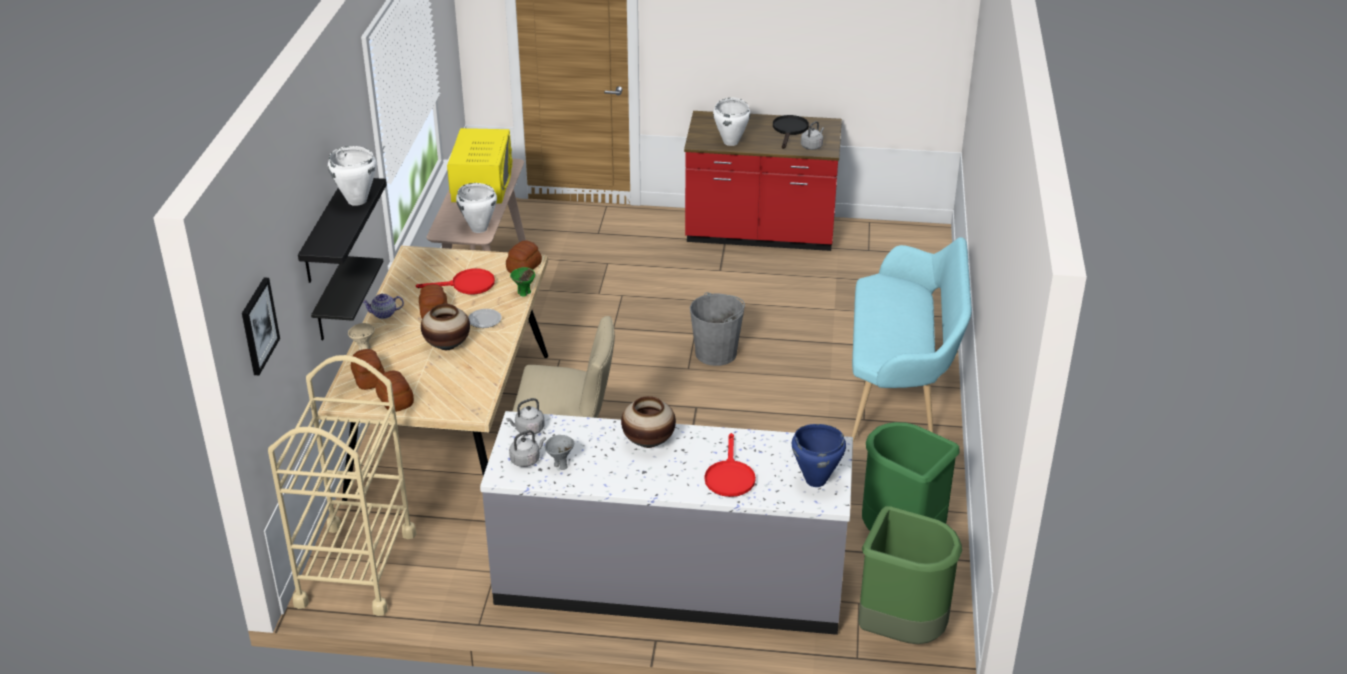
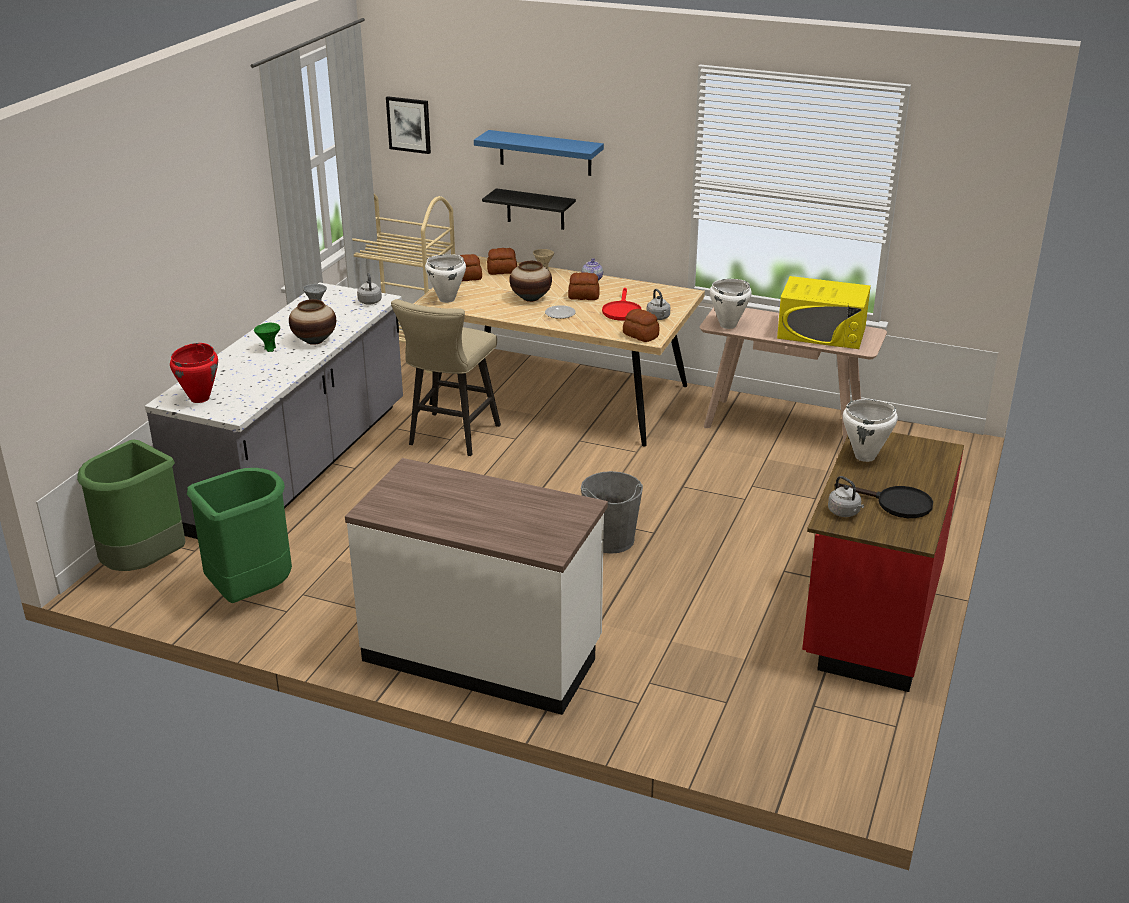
camera: 105 degrees right, 5 degrees down
(324, 232) = (545, 153): black shelf -> blue shelf
(357, 201) = (557, 145): white cooking pot -> white cooking pot (446, 299)
(524, 293) = (595, 332): green bowl -> green bowl (270, 349)
(526, 459) = (333, 298): grey kettle -> grey kettle (658, 318)
(729, 476) = (241, 365): red frying pan -> none
(815, 480) = (200, 398): blue cooking pot -> red cooking pot
(900, 389) = (483, 653): turquoise bench -> white counter

